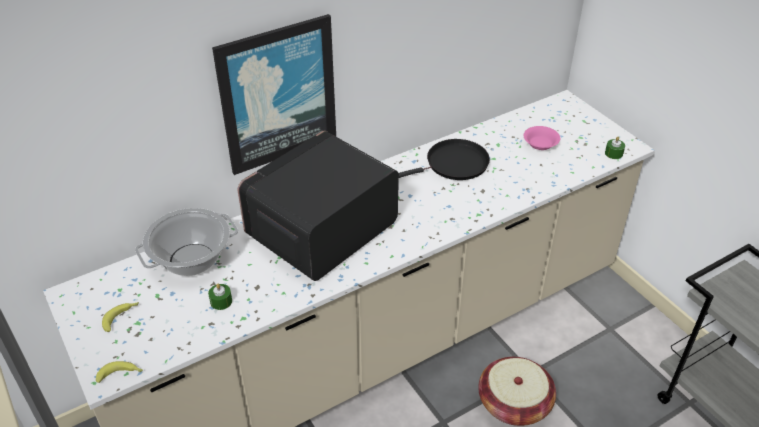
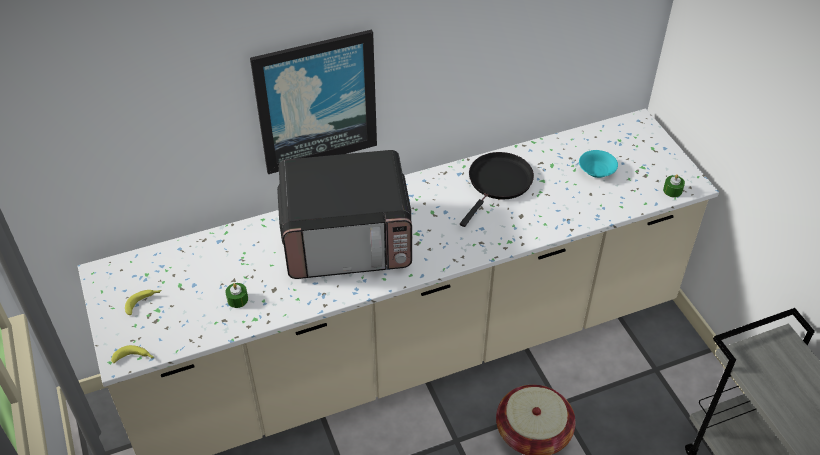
camera: 10 degrees right, 5 degrees up
(191, 260) = (218, 253): cooking pot -> none
(321, 231) = (347, 239): microwave -> microwave turned 150 degrees counterclockwise
(453, 165) = (498, 183): black frying pan -> black frying pan turned 45 degrees counterclockwise
(541, 145) = (597, 171): pink bowl -> turquoise bowl

